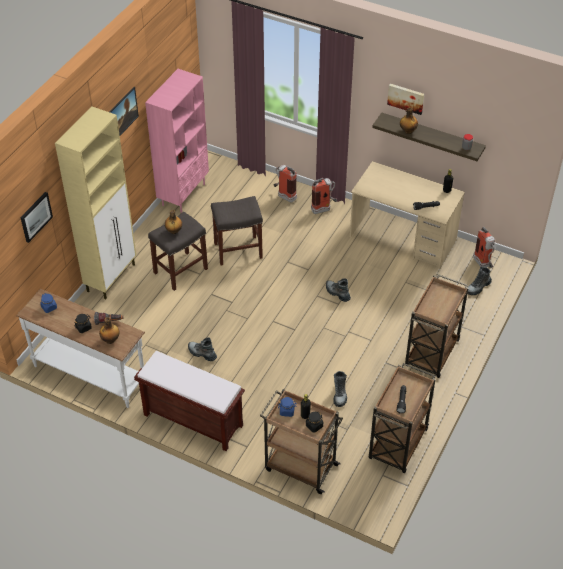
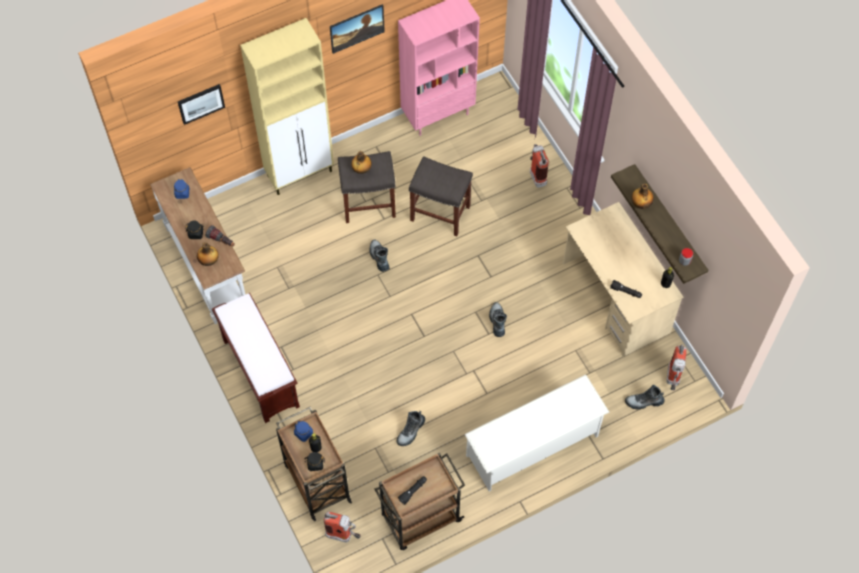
camera: 35 degrees right, 15 degrees up
(202, 353) = (320, 308): boot -> boot (379, 257)
(324, 209) = (564, 214): fire extinguisher -> fire extinguisher (343, 536)
(406, 98) = (655, 169): picture -> none
(431, 354) = (533, 446): brown cart -> white shoe rack

